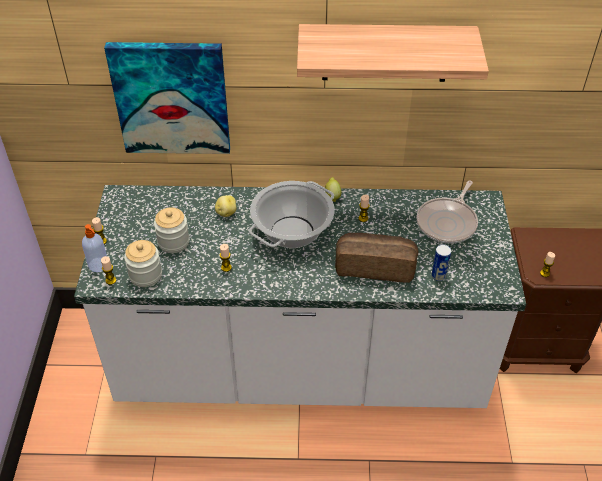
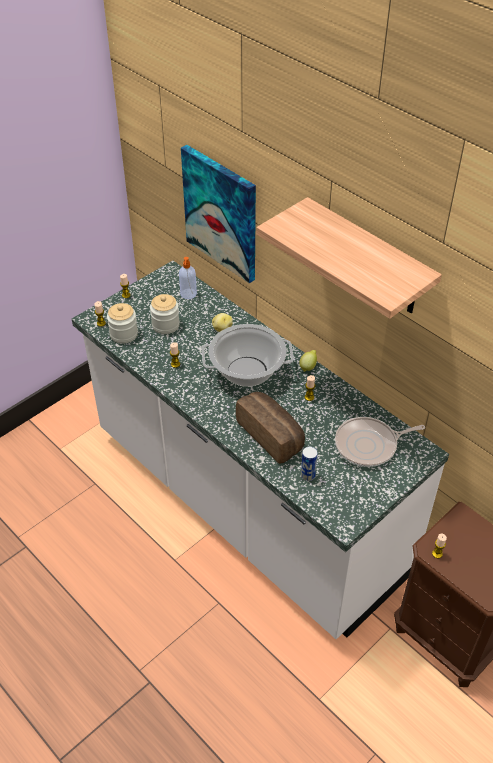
camera: 45 degrees right, 0 degrees up
(99, 265) = (106, 309): soap dispenser -> soap dispenser (188, 294)

